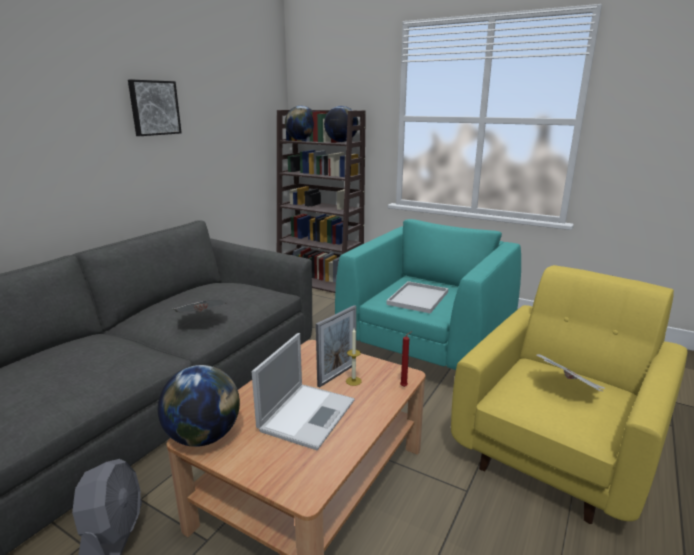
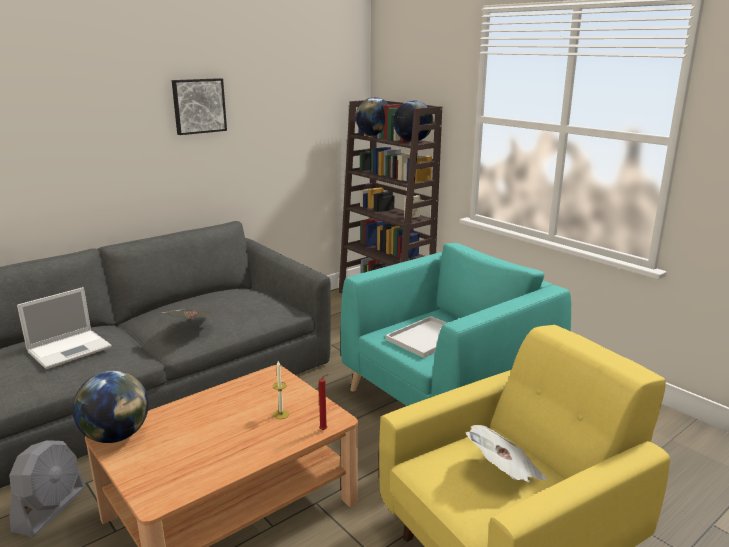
camera: 20 degrees right, 0 degrees up
(308, 414) = (214, 436): laptop -> laptop (71, 348)
(337, 375) = (271, 405): picture frame -> none

